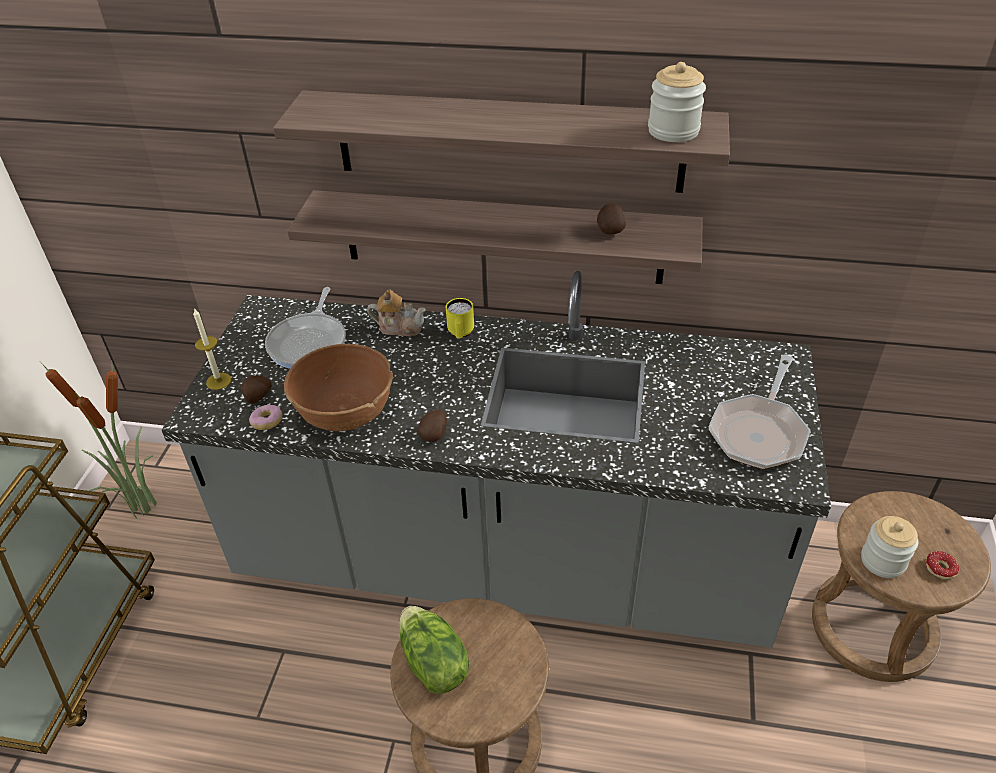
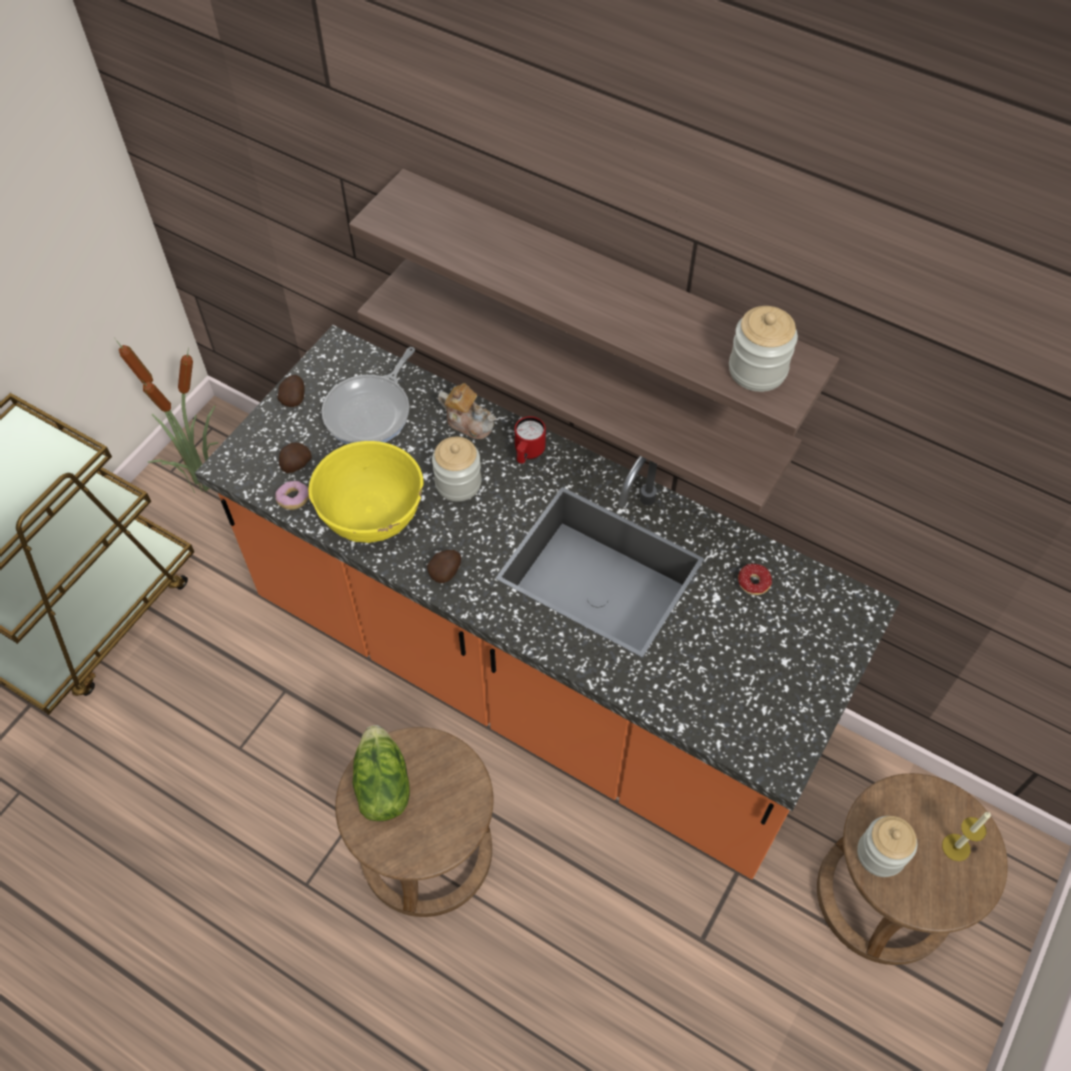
camera: 20 degrees right, 15 degrees up
(218, 381) = (266, 431): candle -> candle (956, 847)
(345, 411) = (372, 513): brown bowl -> yellow bowl
(412, 369) = (458, 483): none -> jar
(460, 334) = (528, 454): yellow mug -> red mug
(504, 559) = (535, 673): grey counter -> orange counter
(610, 230) = (688, 425): potato -> potato (294, 398)
(759, 432) = (775, 691): frying pan -> none
(936, 571) = (930, 887): donut -> donut (747, 584)

